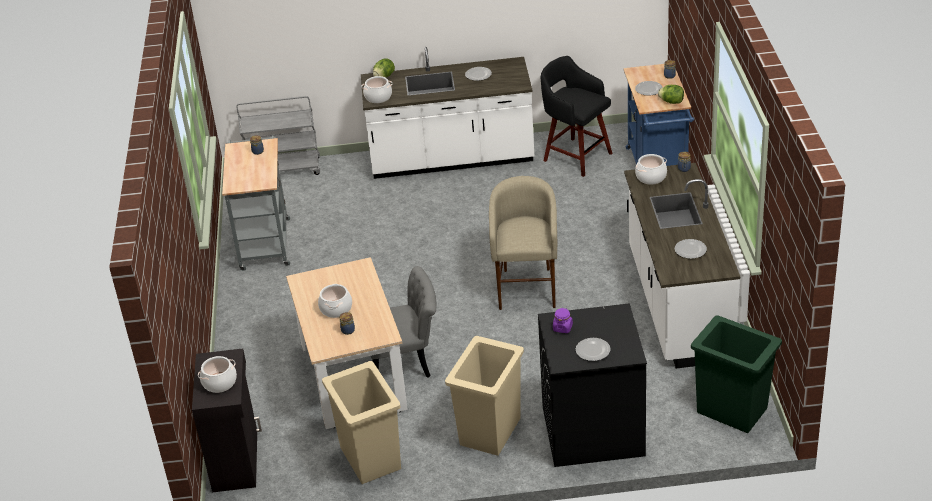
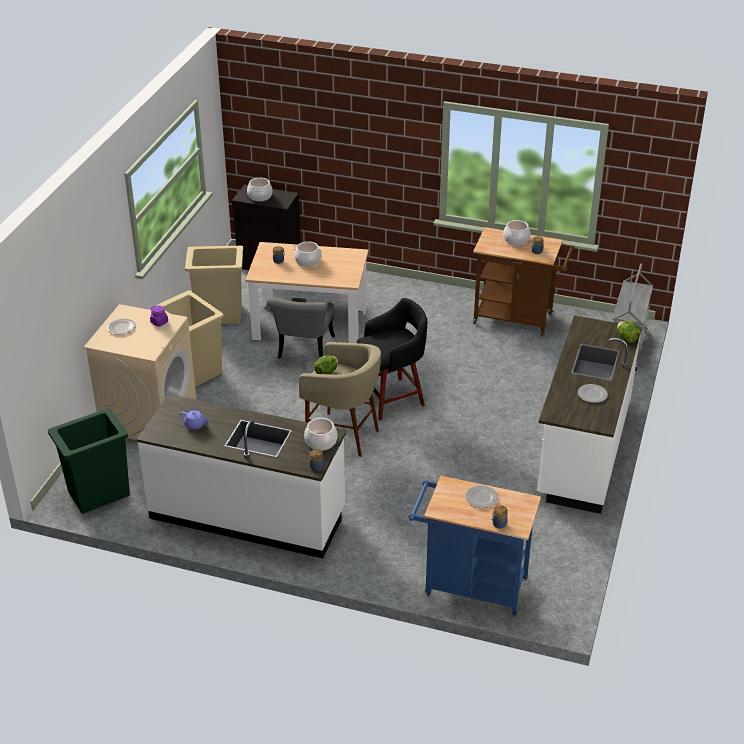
camera: 110 degrees right, 0 degrees up
(265, 241) = (518, 319): grey cart -> brown cart
(378, 97) = (588, 327): cooking pot -> cooking pot (516, 240)
(576, 156) = (535, 535): black stool -> black stool (392, 398)
(592, 431) = (148, 415): black washing machine -> beige washing machine
(671, 102) = (443, 505): lettuce -> lettuce (326, 372)
(690, 250) = (195, 425): plate -> purple teapot

